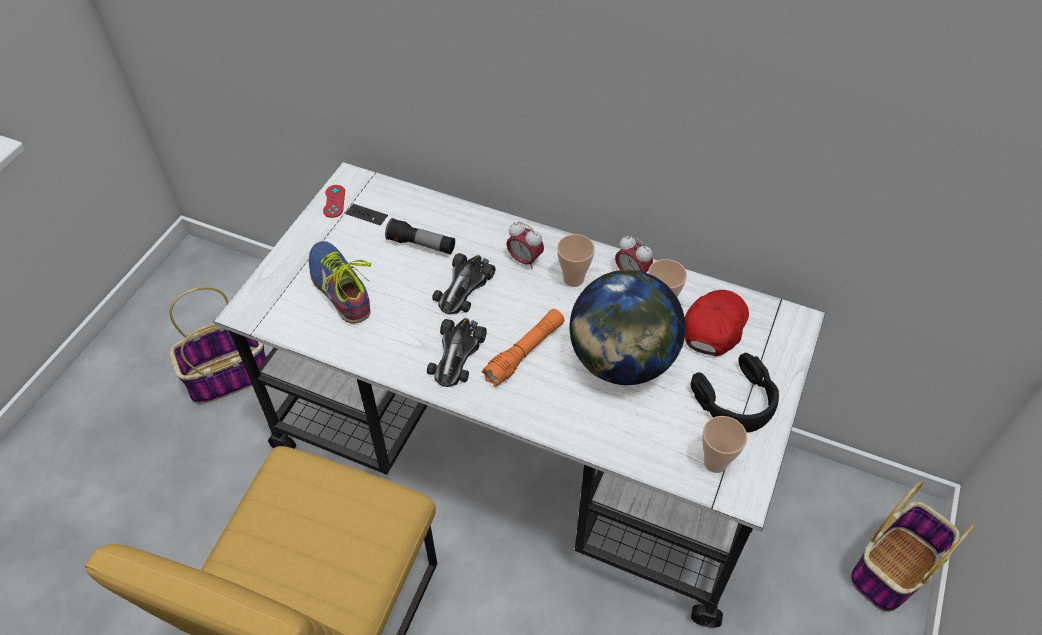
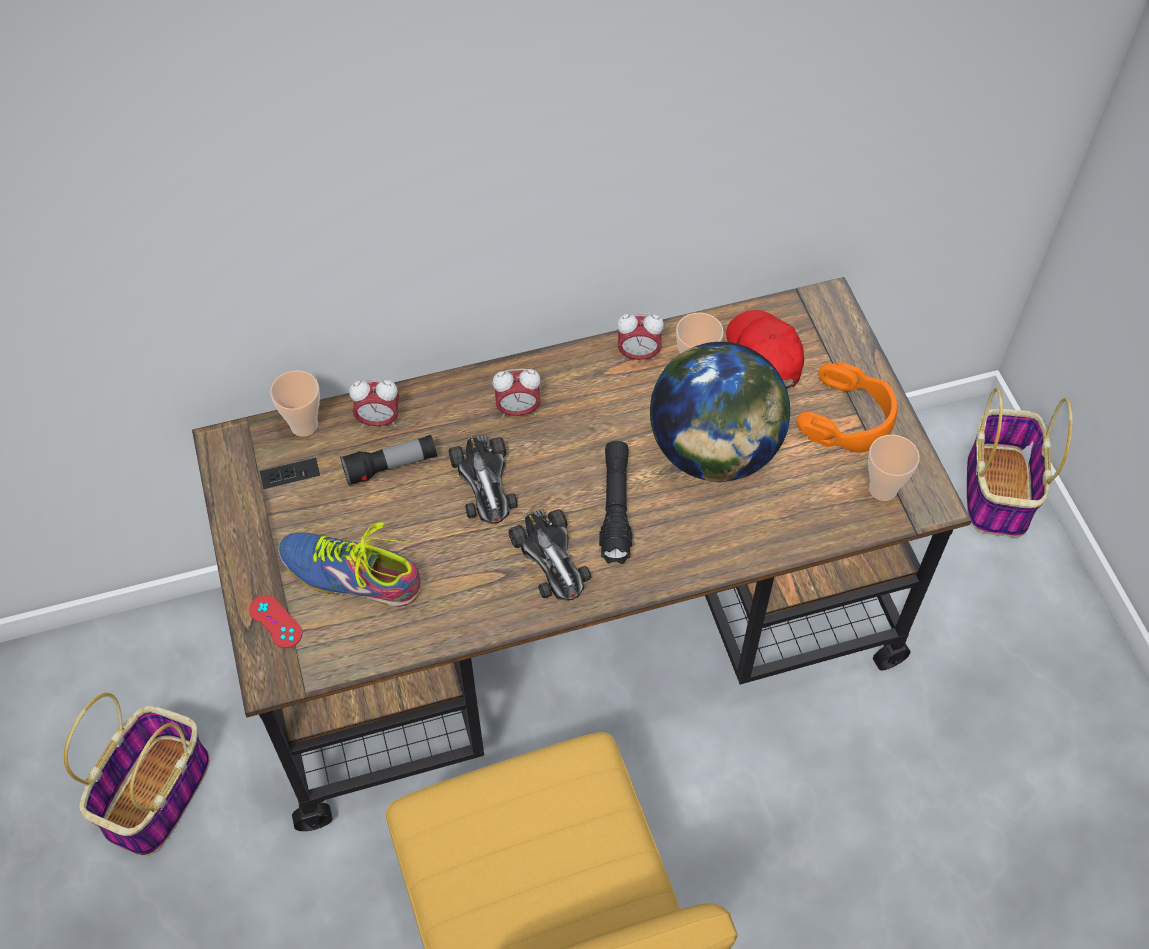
camera: 40 degrees left, 5 degrees up
(334, 201) = (236, 483): red game controller -> red game controller (275, 622)
(441, 216) = (378, 420): none -> alarm clock
(520, 449) = (572, 629): white desk -> brown desk
(525, 352) = (615, 508): orange flashlight -> black flashlight
(573, 279) = (587, 398): cup -> cup (304, 425)
(736, 401) = (848, 418): black headphones -> orange headphones

